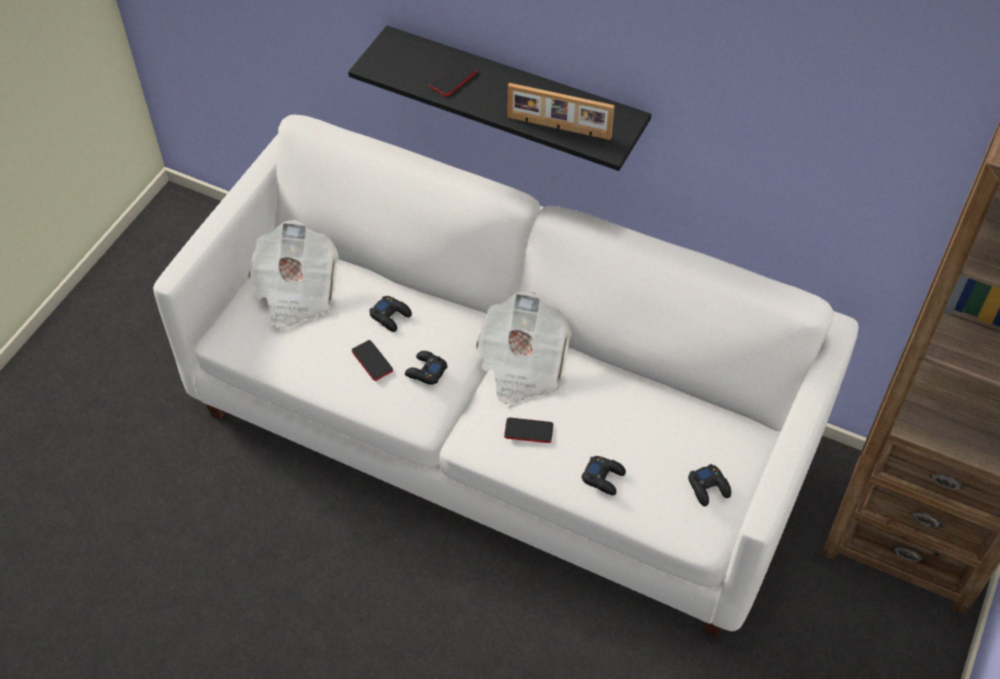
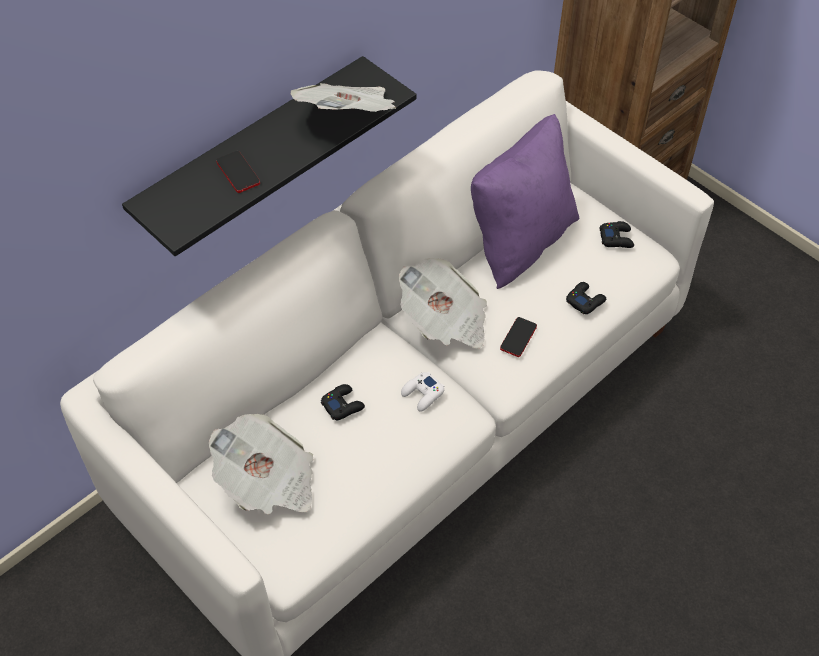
camera: 70 degrees left, 0 degrees up
(372, 361) = (391, 434): phone -> none
(425, 371) = (422, 394): black game controller -> white game controller
(558, 128) = (349, 118): picture frame -> newspaper
(658, 401) = (520, 241): none -> purple pillow

